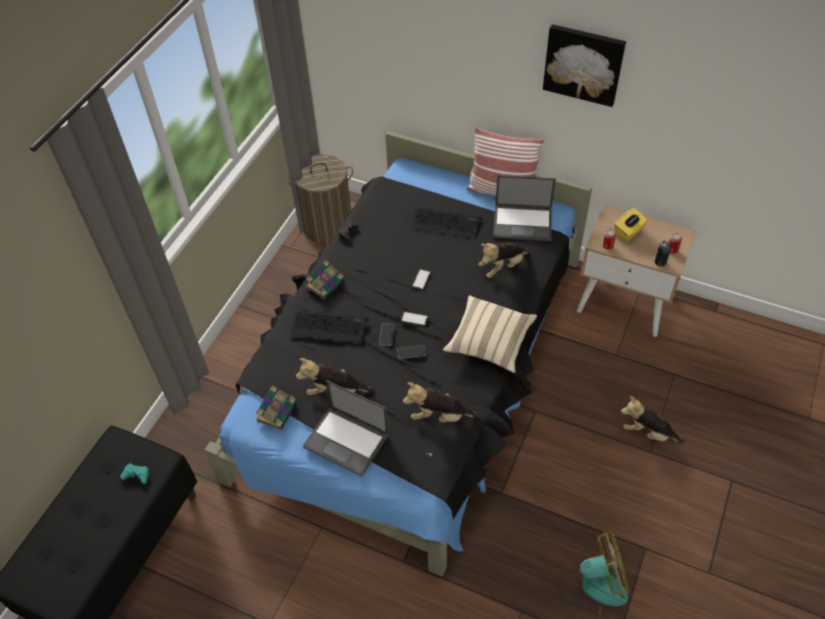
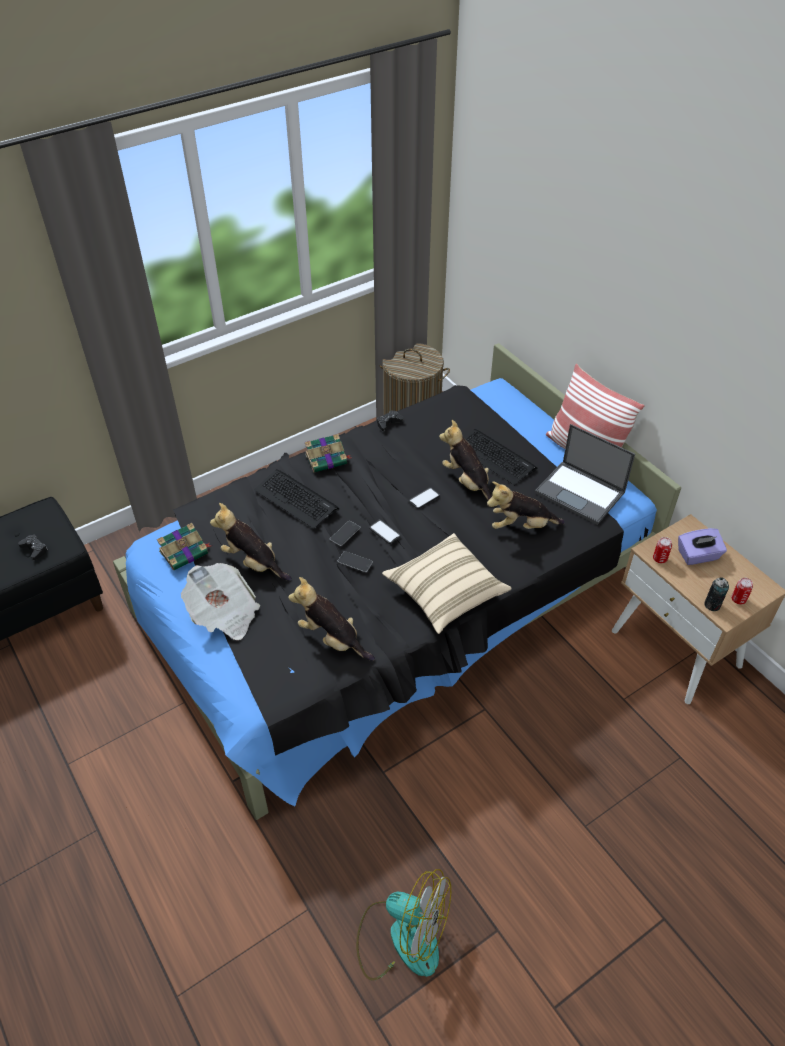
camera: 30 degrees right, 5 degrees down
(137, 475) = (34, 549): turquoise game controller -> black game controller
(347, 441) = (224, 613): laptop -> newspaper
(583, 64) = (703, 317): picture -> none
(629, 232) = (698, 556): yellow tissue box -> purple tissue box
(648, 432) = (598, 803): plush toy -> plush toy (467, 482)

